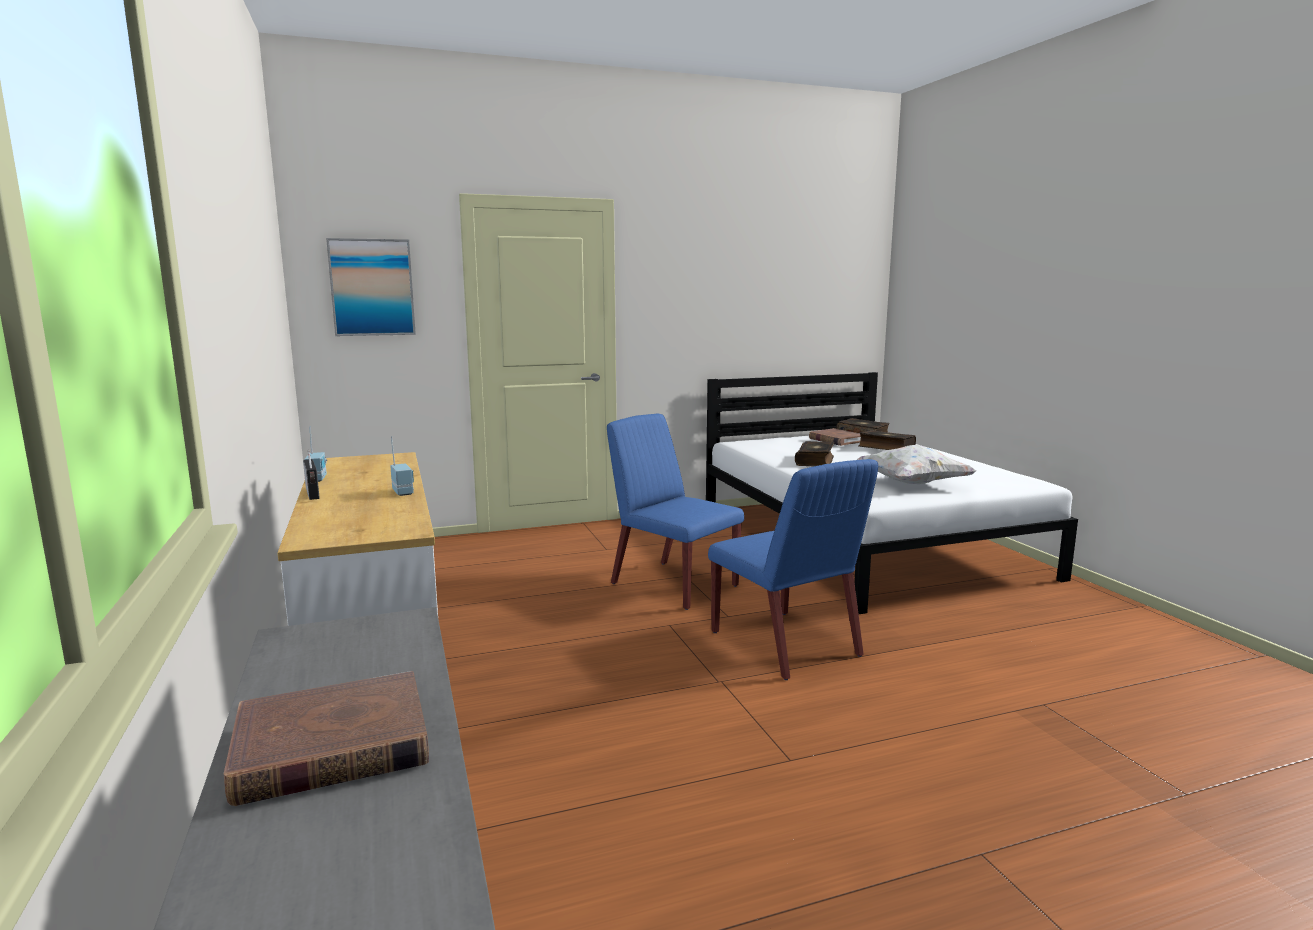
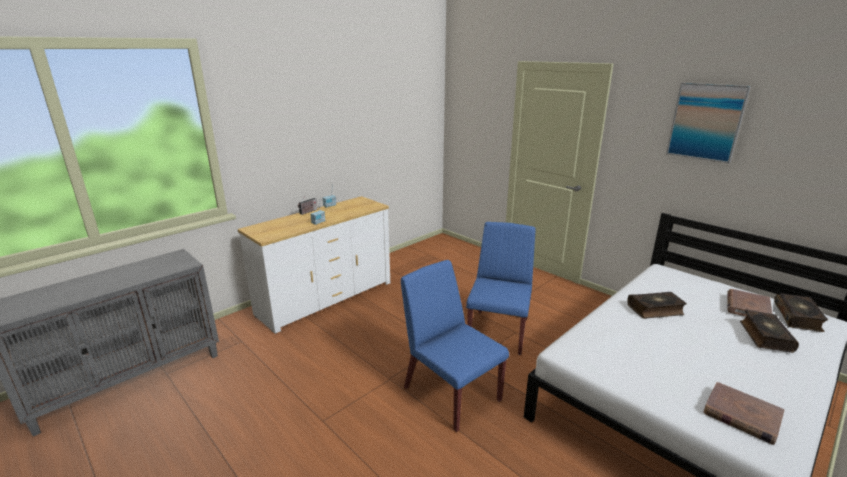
camera: 65 degrees right, 10 degrees up
(332, 745) = (104, 280): brown book -> brown book (741, 415)
(372, 287) = (474, 113): picture -> picture (706, 122)
(786, 644) = (450, 393): blue chair -> blue chair turned 105 degrees clockwise
(912, 484) = (650, 367): white pillow -> none

